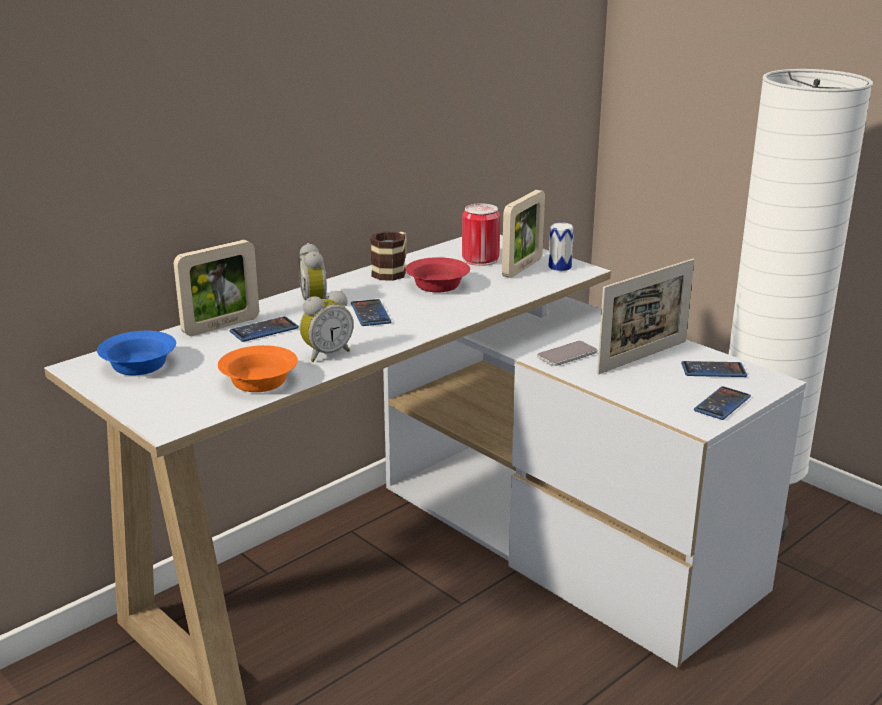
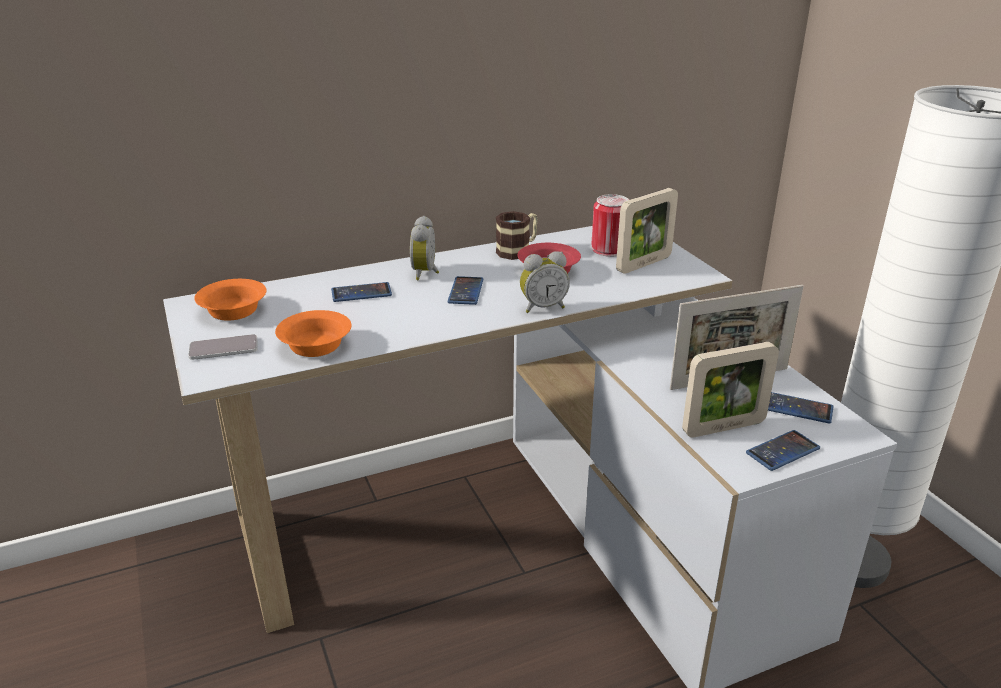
camera: 20 degrees right, 5 degrees up
(141, 365) = (235, 311): blue bowl -> orange bowl
(221, 326) = (329, 283): picture frame -> picture frame (723, 427)
(326, 354) = (395, 327): alarm clock -> alarm clock (542, 307)
(560, 267) = (682, 269): can -> none
(567, 354) = (652, 362): phone -> phone (223, 348)

